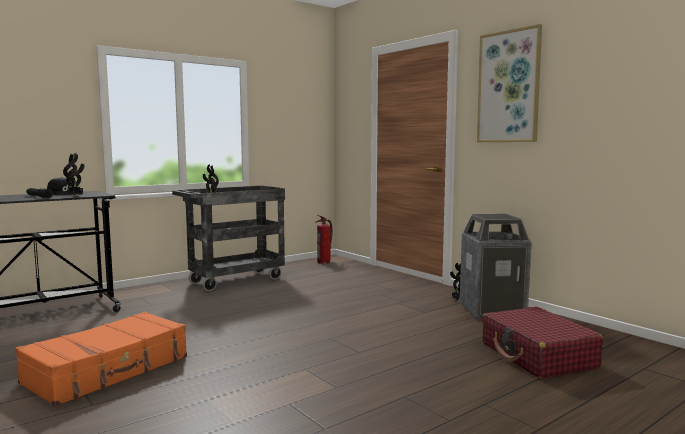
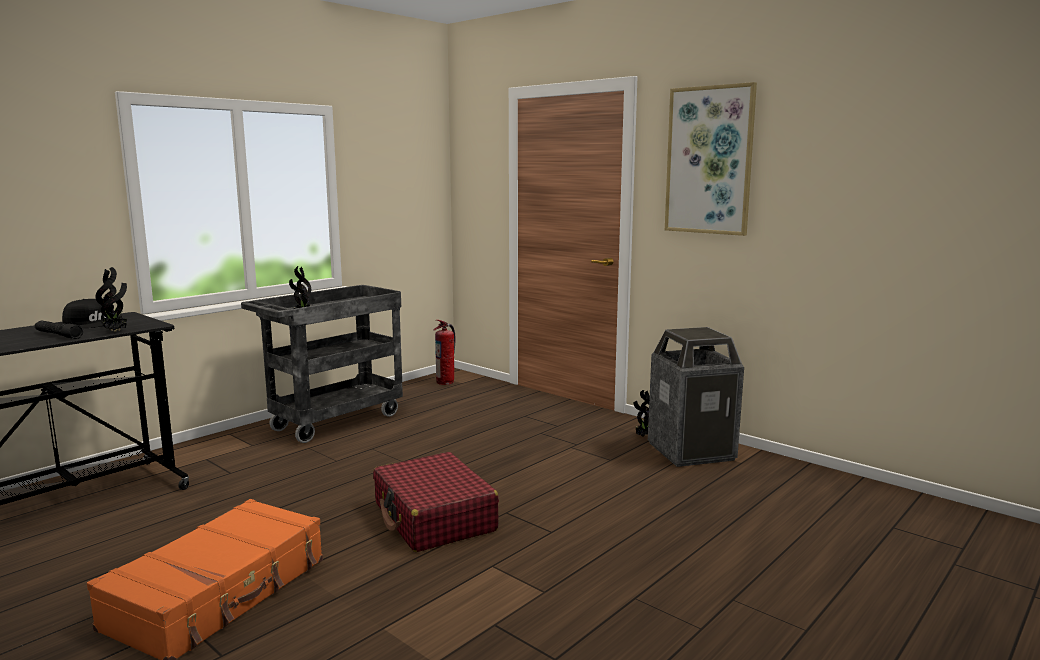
camera: 10 degrees left, 5 degrees up
(538, 356) = (769, 519): red suitcase -> red suitcase (434, 518)

